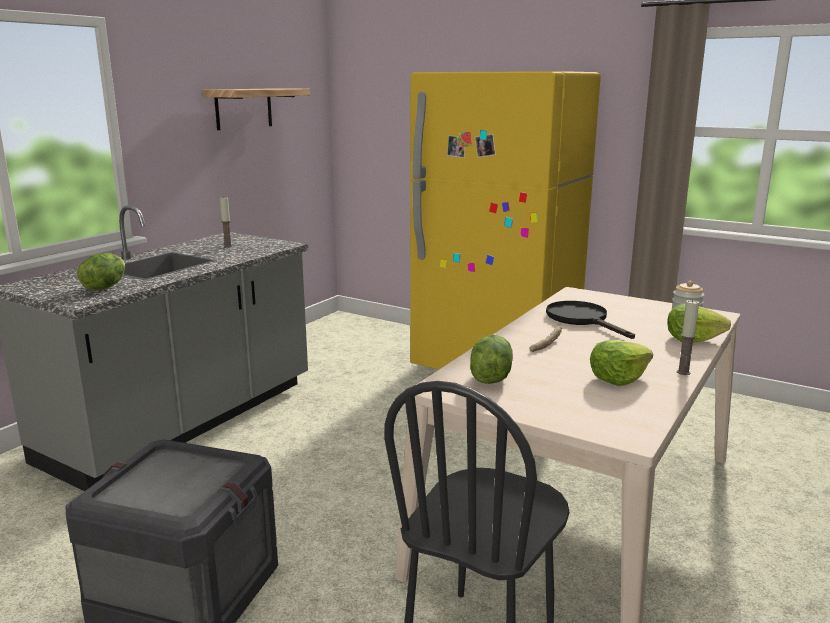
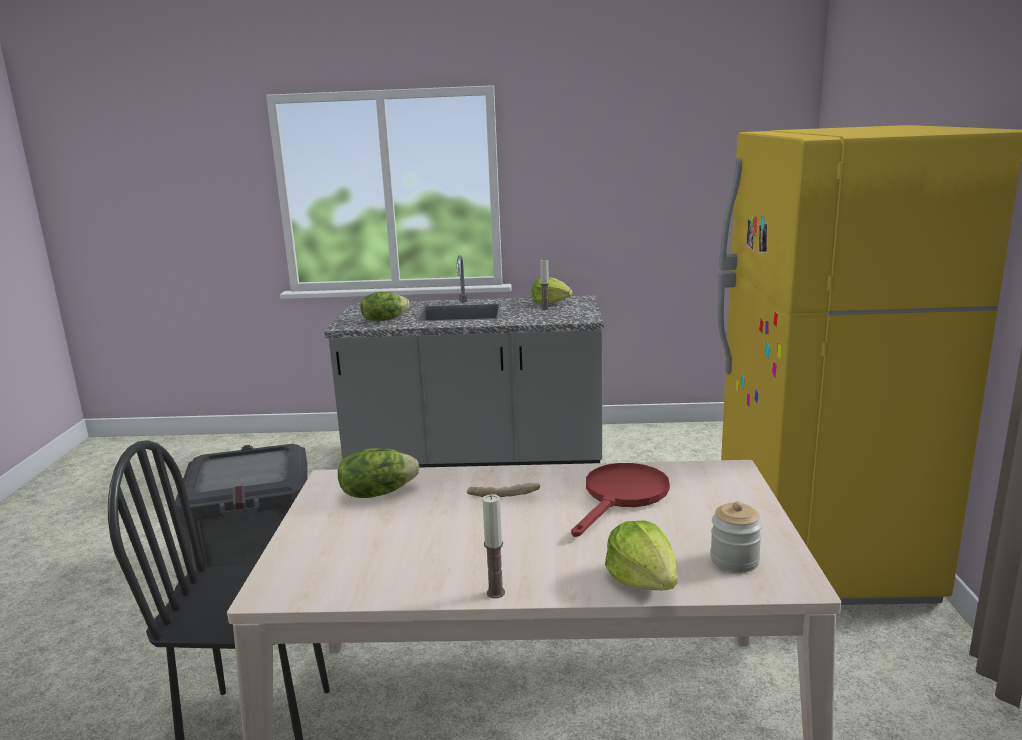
camera: 60 degrees right, 0 degrees up
(243, 108) = (658, 166): shelf -> none
(582, 320) = (622, 496): black frying pan -> red frying pan
(618, 378) = (434, 555): lettuce -> lettuce (550, 302)

